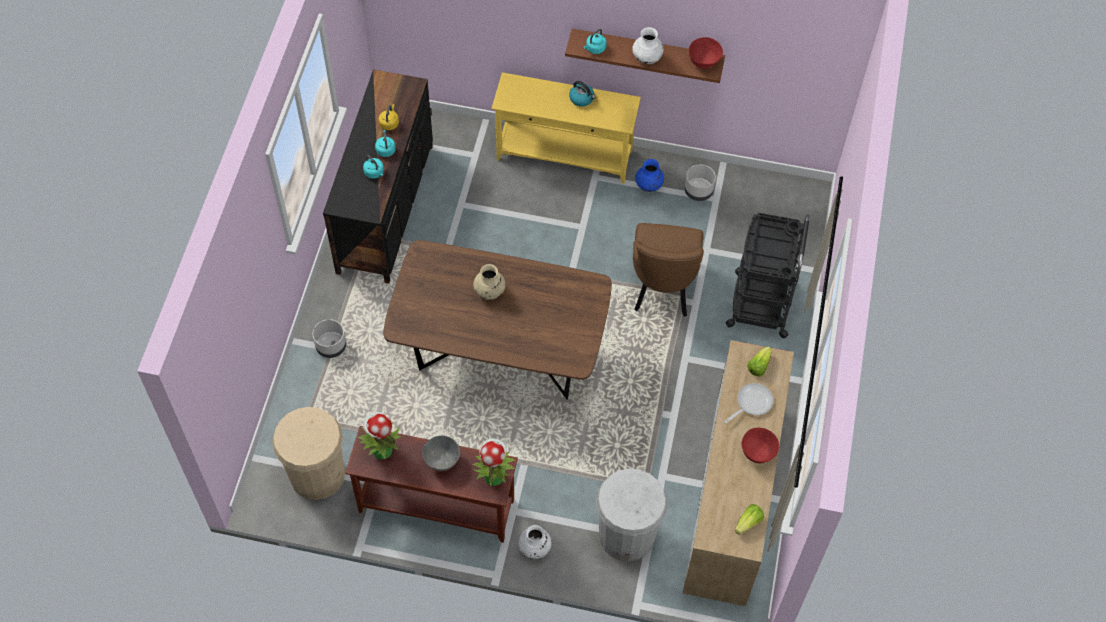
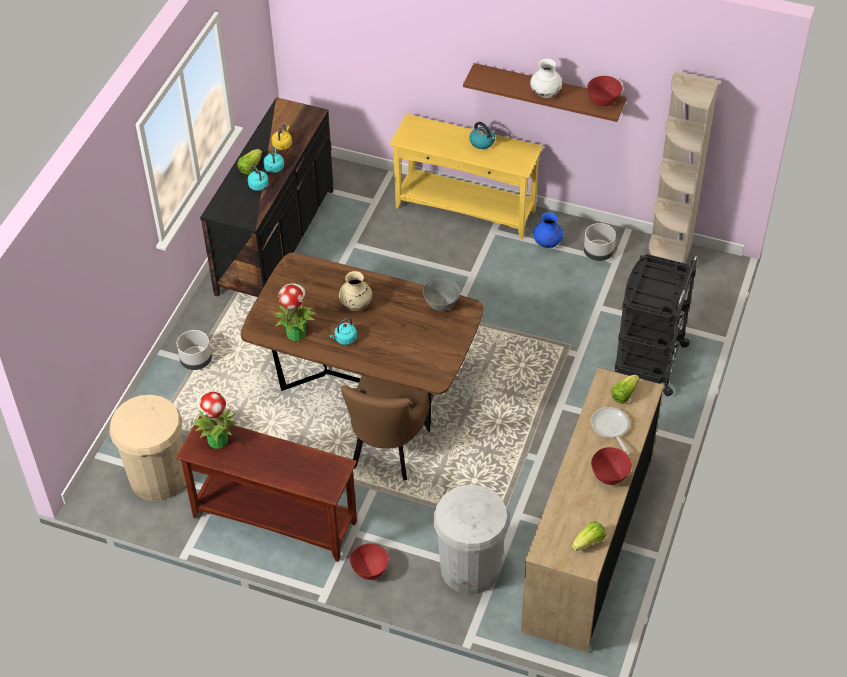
camera: 10 degrees right, 10 degrees down
(362, 152) = (250, 167): none -> lettuce
(442, 460) = (278, 455): grey bowl -> grey bowl (441, 304)
(493, 476) = (328, 475): potted plant -> potted plant (296, 332)
(535, 548) = (370, 571): white vase -> red bowl
(595, 49) = (494, 82): turquoise kettle -> turquoise kettle (344, 339)
(663, 284) = (547, 334): brown chair -> brown chair (388, 444)
(751, 403) = (610, 428): frying pan -> frying pan turned 75 degrees counterclockwise
(764, 189) = (668, 256): none -> beige bookcase

